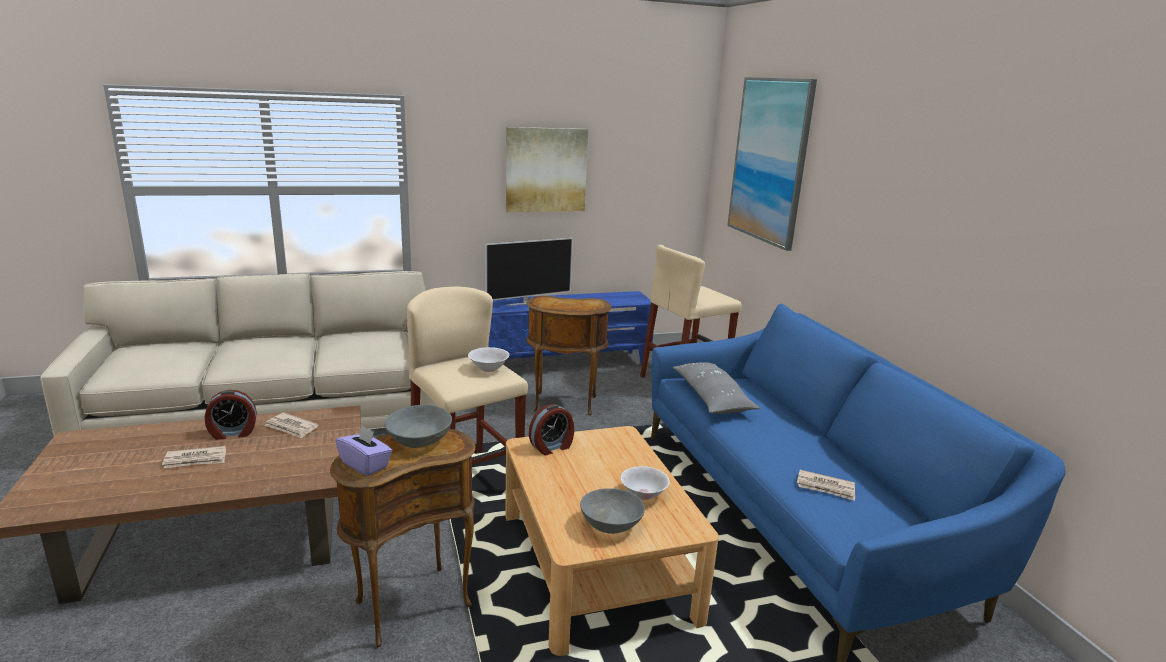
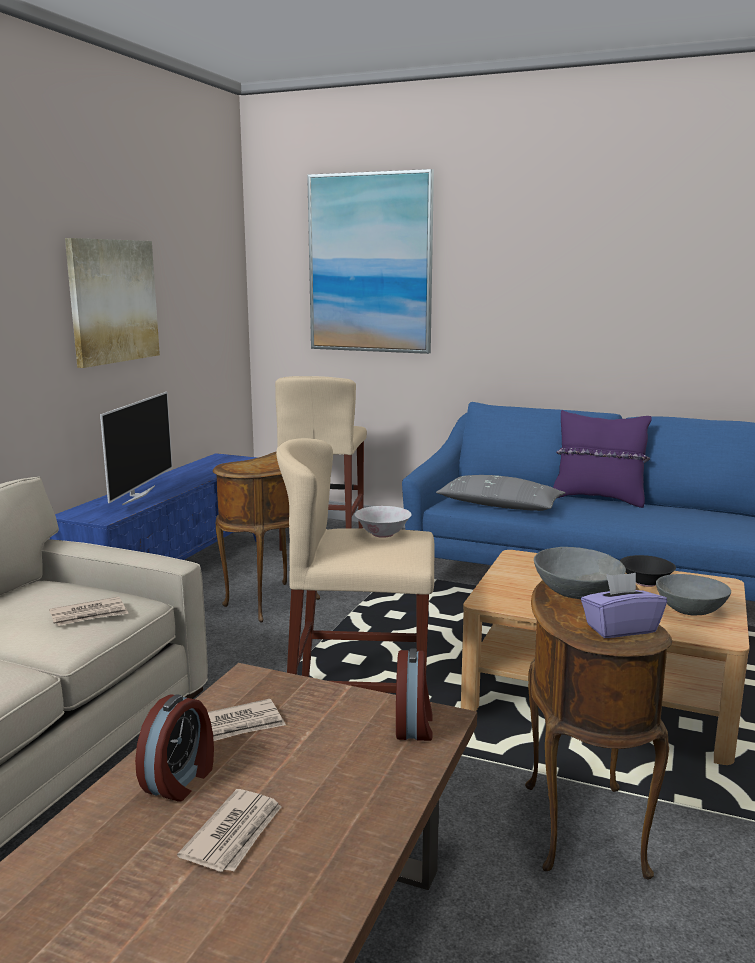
camera: 50 degrees left, 5 degrees down
(552, 447) = (509, 591): alarm clock -> alarm clock (414, 725)
(643, 494) = (645, 582): white bowl -> black bowl
(809, 430) = (598, 499): none -> purple pillow
(826, 487) = (701, 522): newspaper -> newspaper (89, 615)

